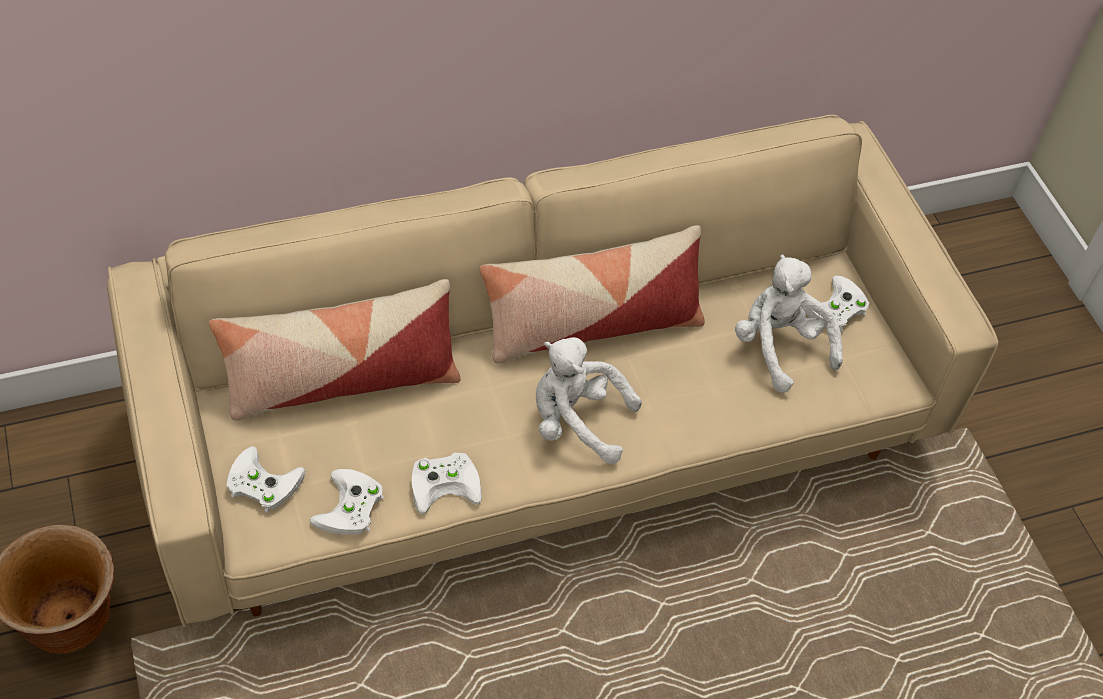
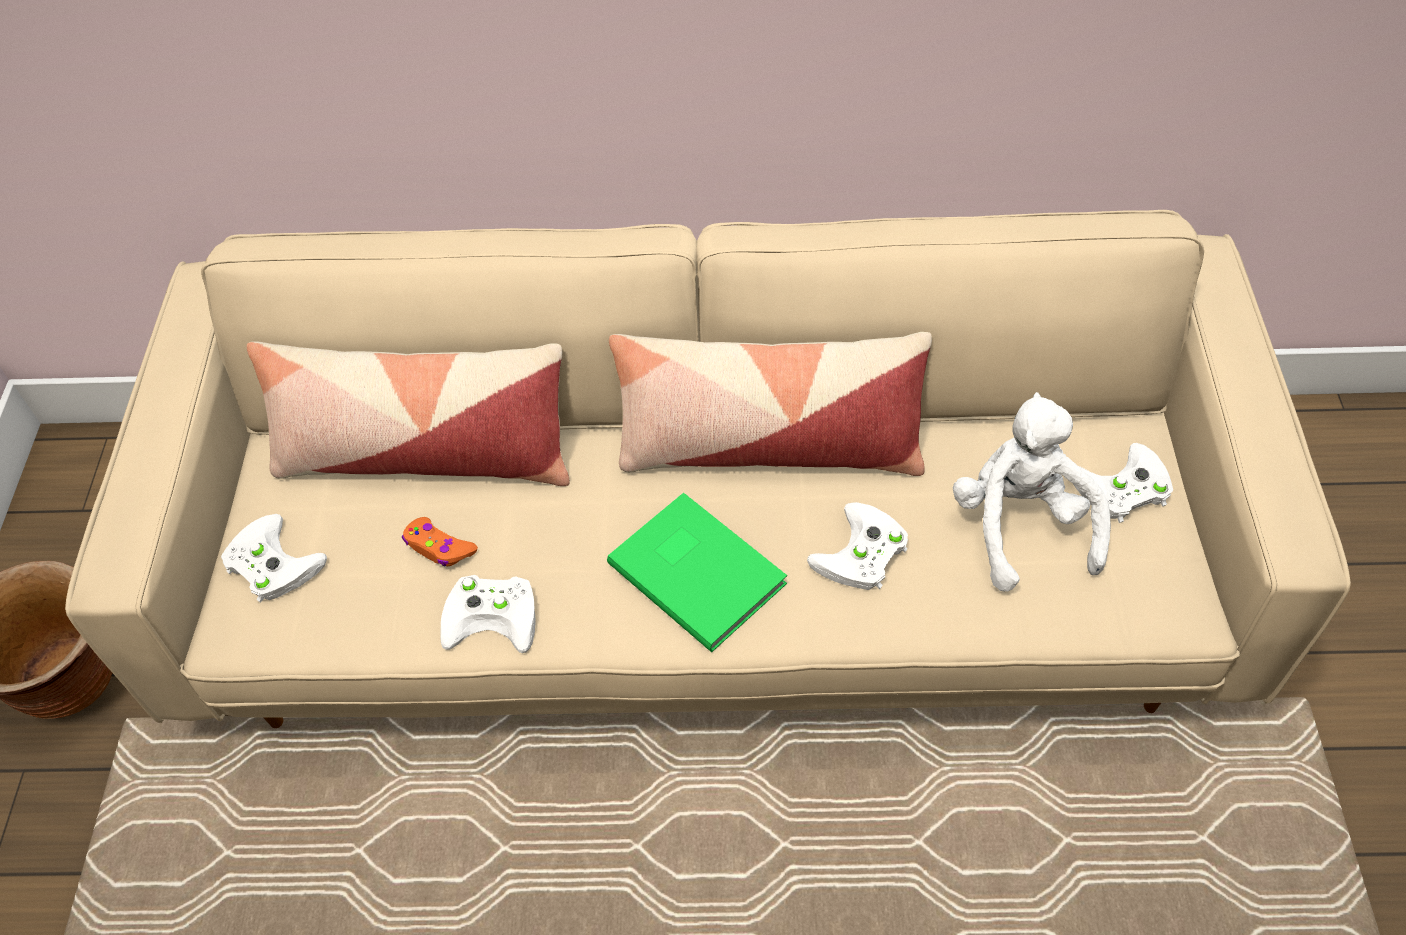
camera: 25 degrees right, 0 degrees up
(350, 509) = (361, 621): white game controller -> white game controller (861, 556)
(384, 445) = (439, 548): none -> orange game controller
(576, 421) = (698, 570): white plush toy -> green book

